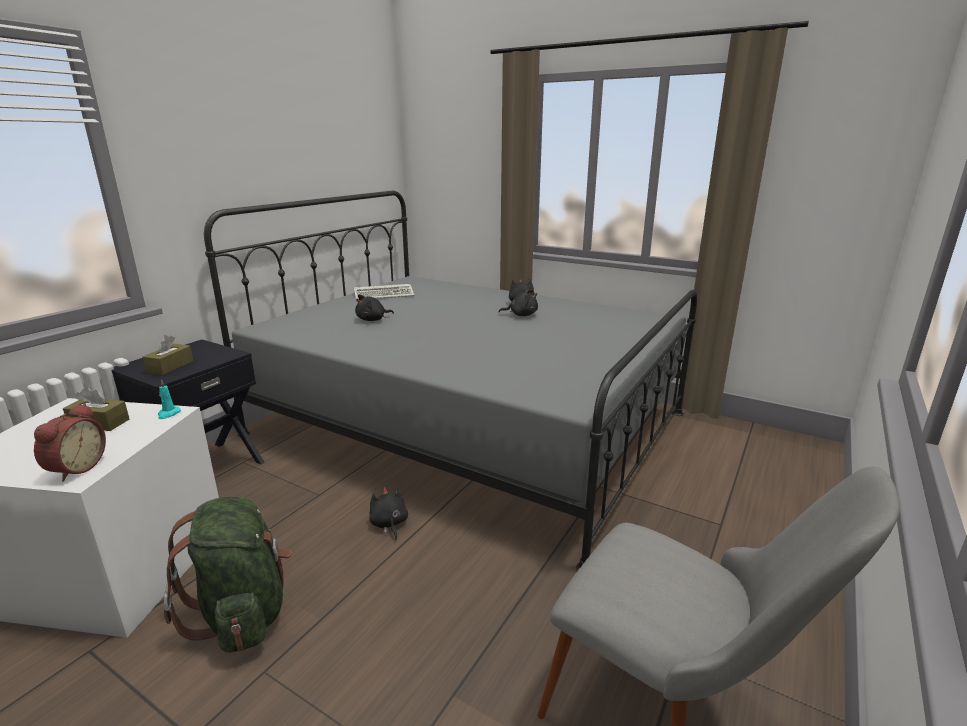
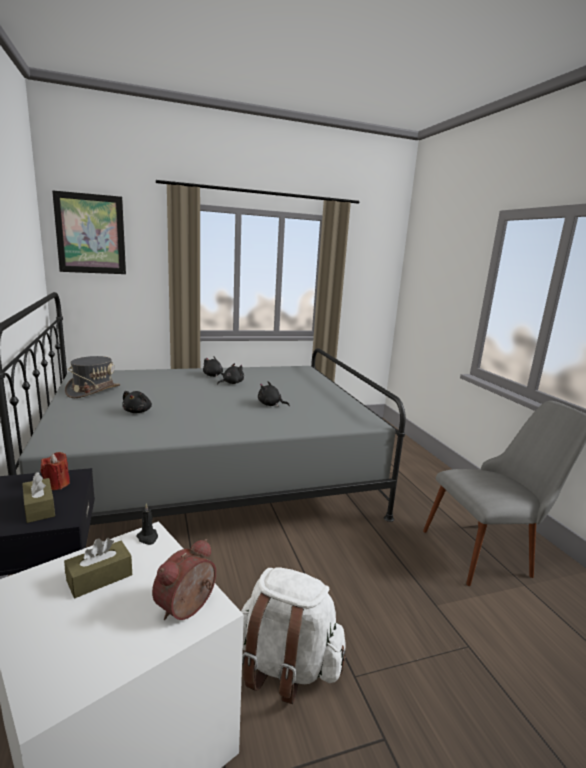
camera: 50 degrees left, 5 degrees down
(75, 468) = (188, 609): alarm clock -> alarm clock turned 105 degrees counterclockwise
(168, 414) = (148, 538): turquoise candle -> black candle
(210, 356) = (57, 484): none -> red candle
(243, 613) = (286, 666): green backpack -> white backpack
(385, 295) = (93, 390): keyboard -> grey hat
(389, 524) = (272, 558): black plush toy -> black plush toy (270, 405)
(438, 126) = (91, 234): none -> picture

